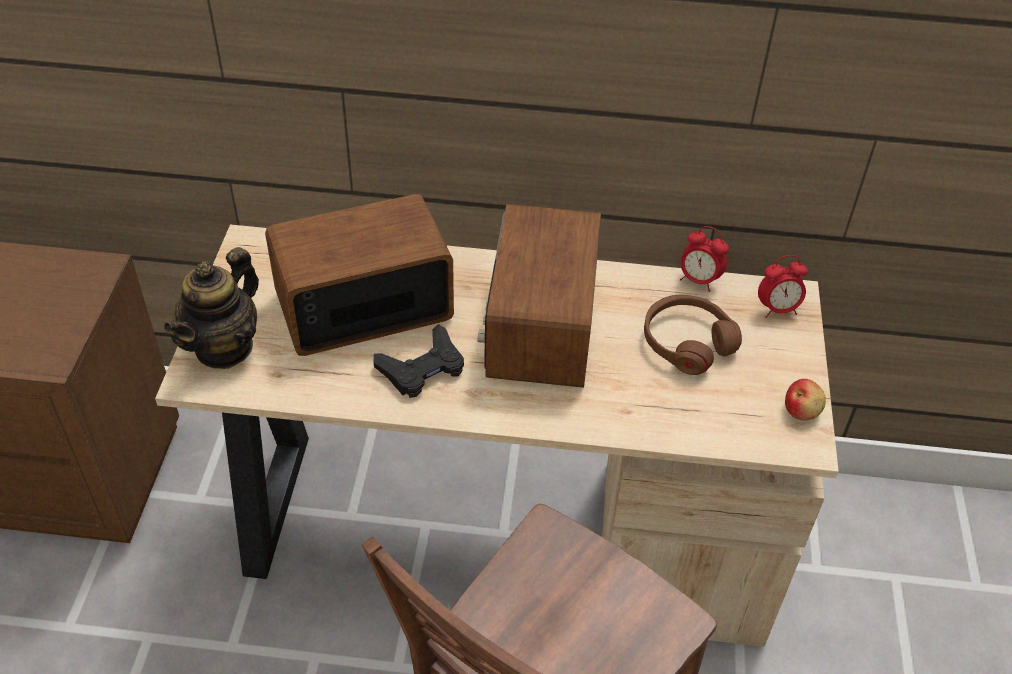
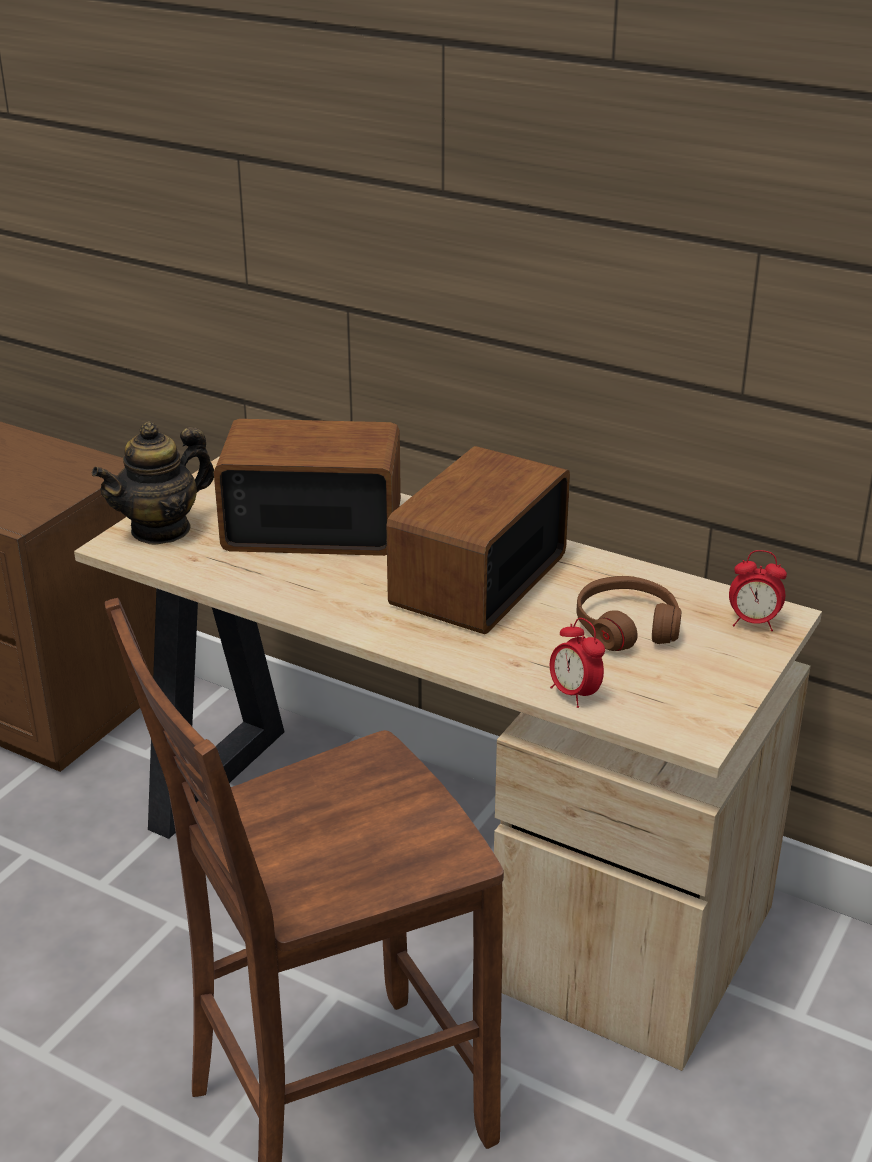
camera: 25 degrees right, 15 degrees down
(422, 368) = (333, 584): black game controller -> none
(698, 280) = (680, 581): alarm clock -> alarm clock (574, 694)
(801, 410) = (714, 708): apple -> none

